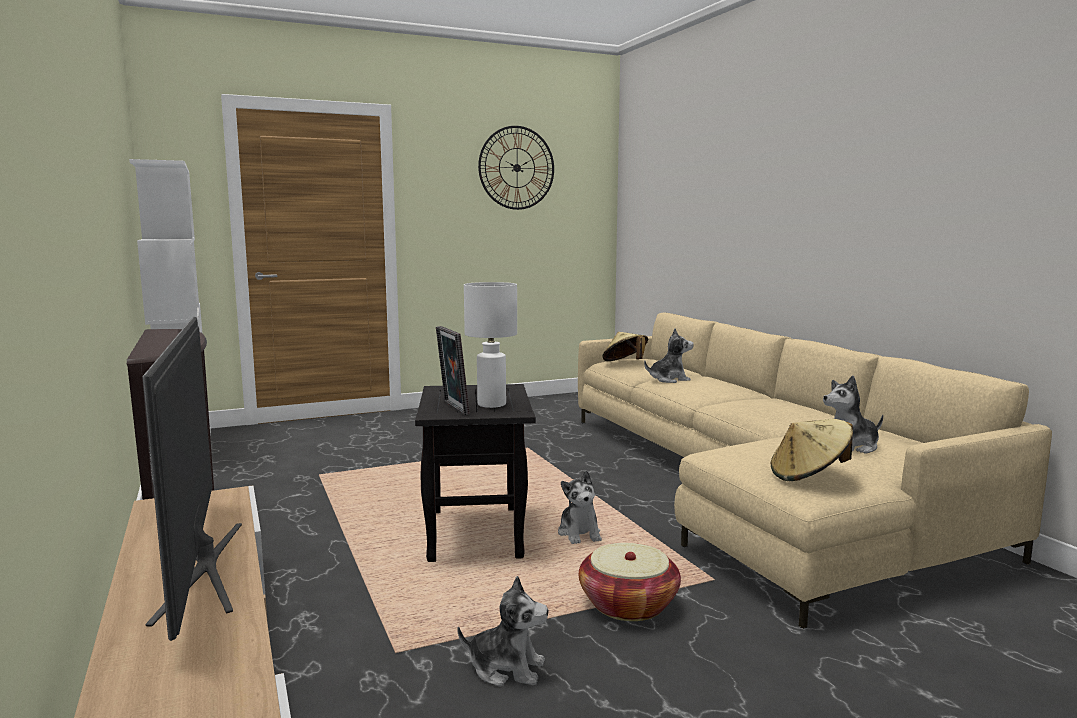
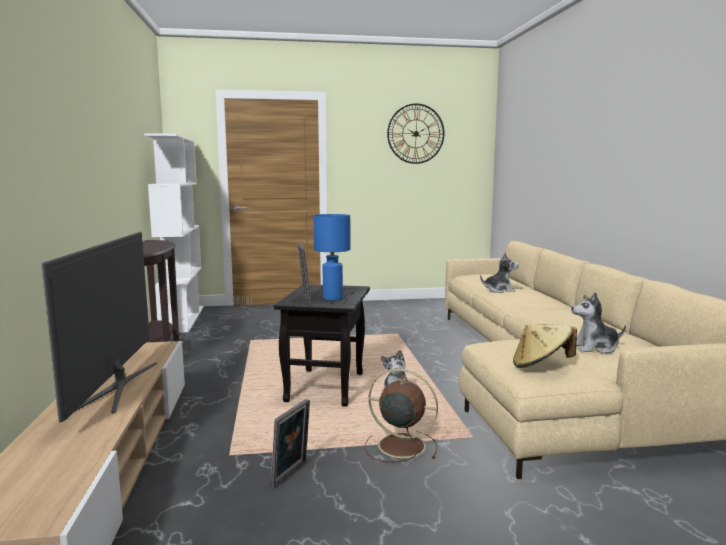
camera: 15 degrees right, 0 degrees up
(492, 404) = (333, 298): white table lamp -> blue table lamp
(506, 668) = (291, 475): plush toy -> picture frame
(625, 363) = (476, 277): beige hat -> none
(628, 604) = (399, 445): basket -> brown fan

